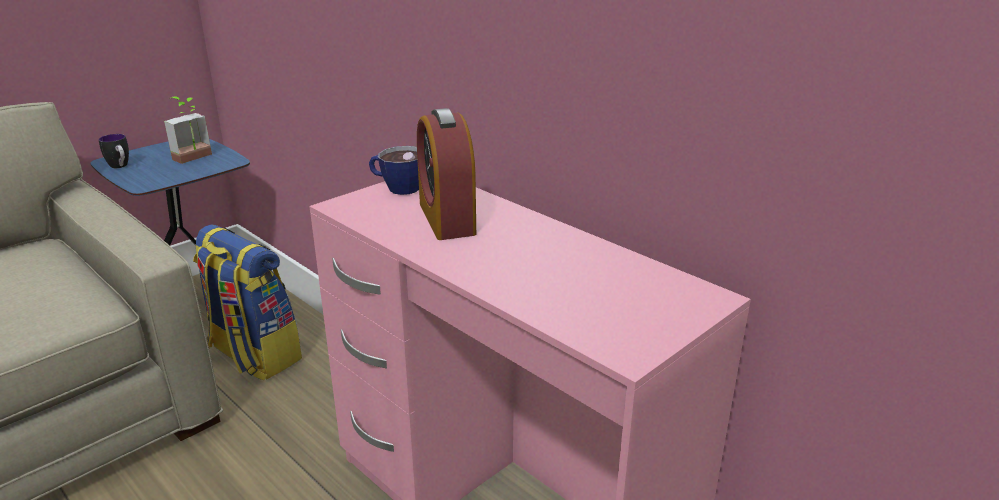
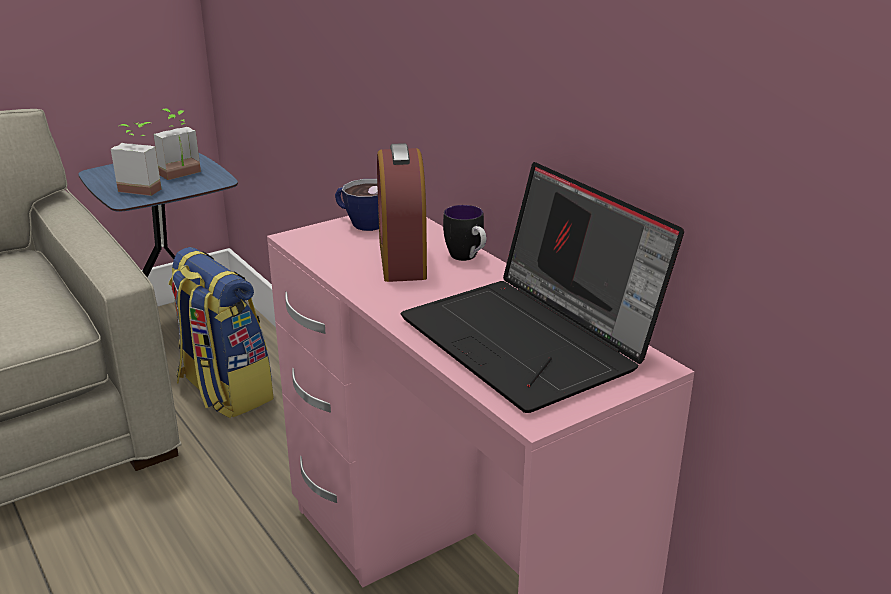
camera: 10 degrees right, 0 degrees up
(120, 167) = (106, 179): mug -> mug (467, 258)
(160, 172) = (144, 187): none -> potted plant
(596, 283) = (533, 340): none -> laptop

